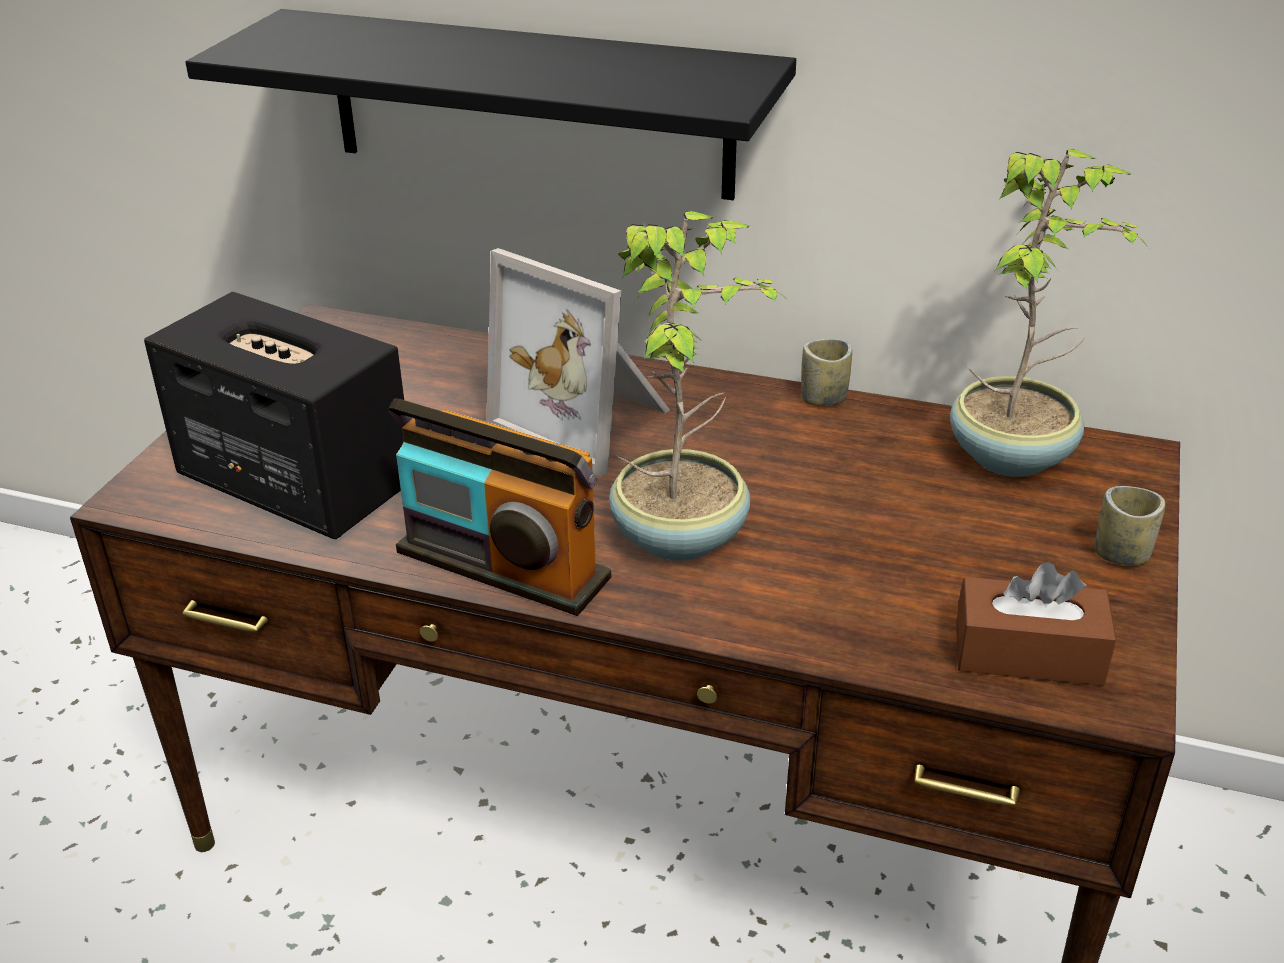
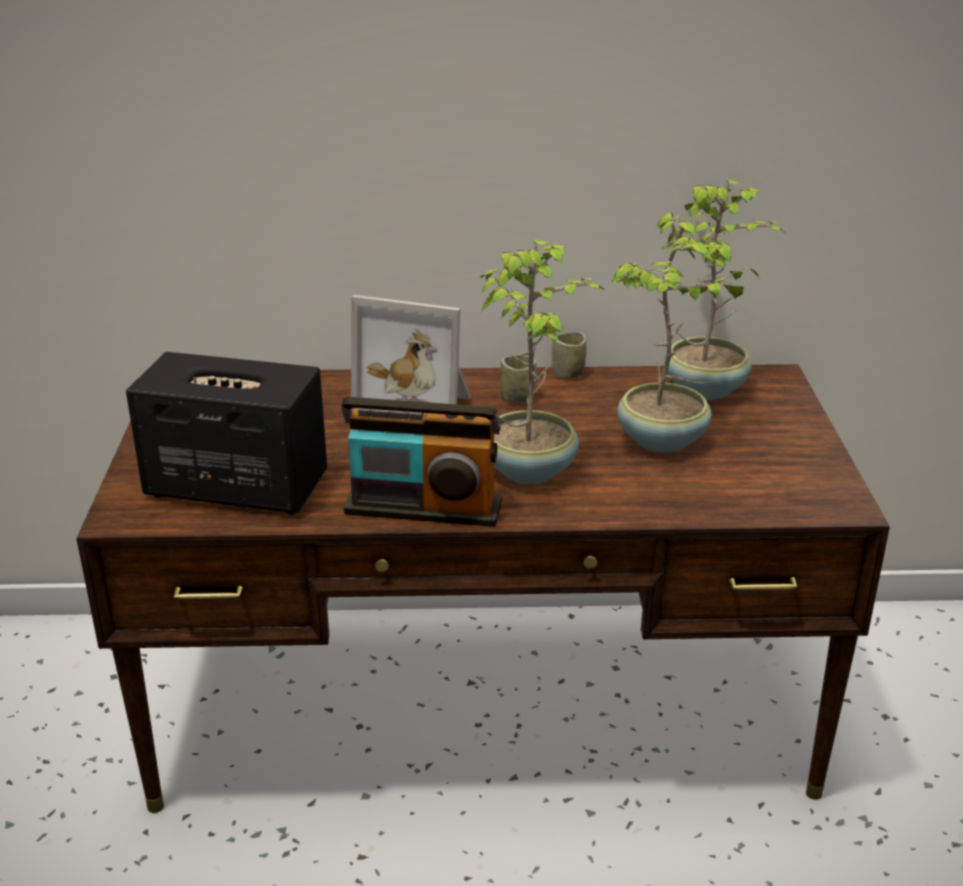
camera: 20 degrees left, 5 degrees down
(529, 104) = (336, 196): black shelf -> none
(898, 529) = (663, 440): none -> potted plant
(1028, 653) = (781, 492): brown tissue box -> none
(1121, 554) = (801, 430): cup -> cup (517, 398)

